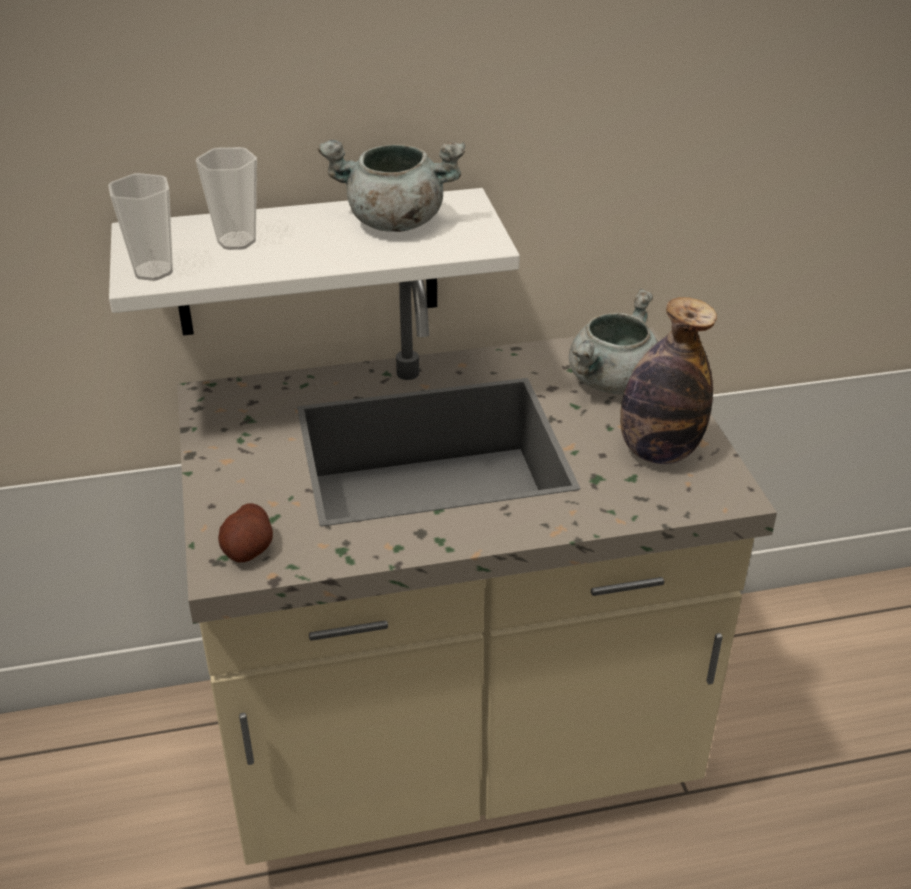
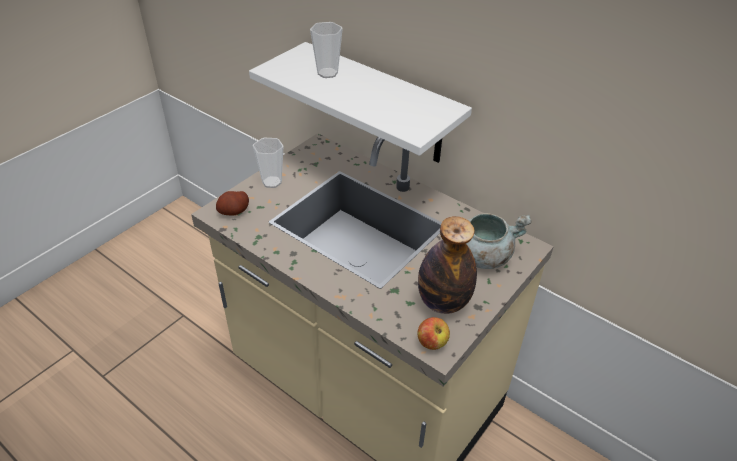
camera: 50 degrees right, 5 degrees up
(153, 271) = (279, 68): cup -> cup (272, 182)
(393, 222) = (399, 100): grey cooking pot -> none
(717, 495) = (432, 343): none -> apple

